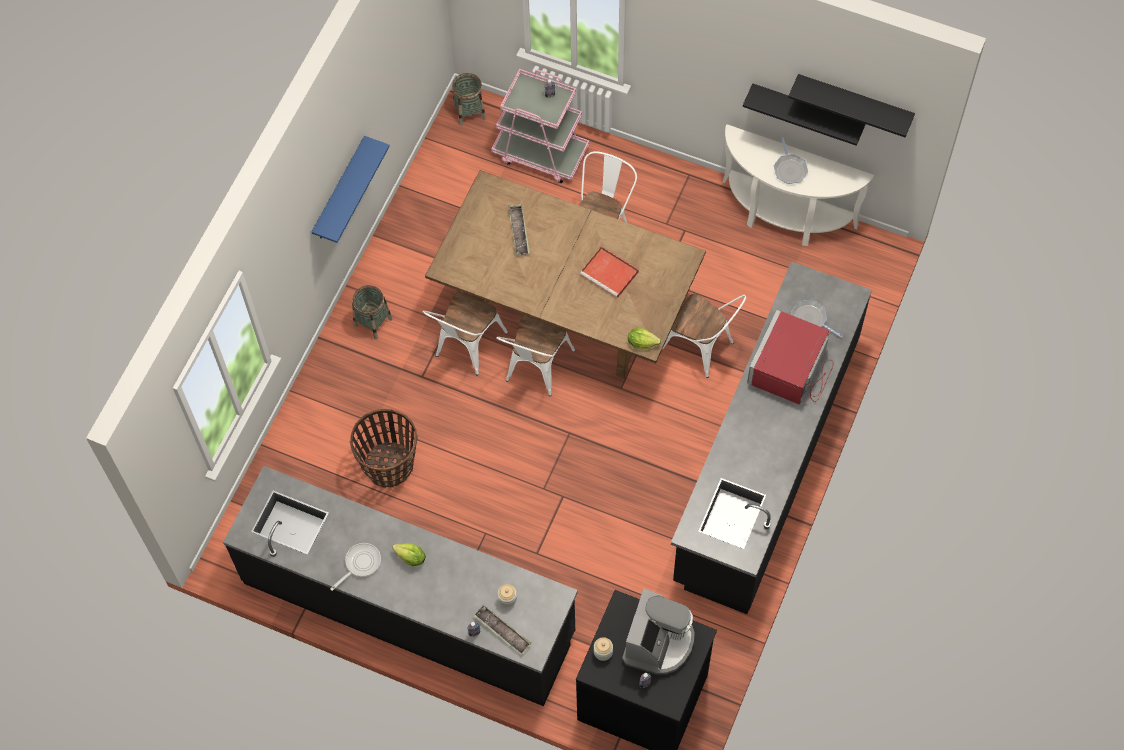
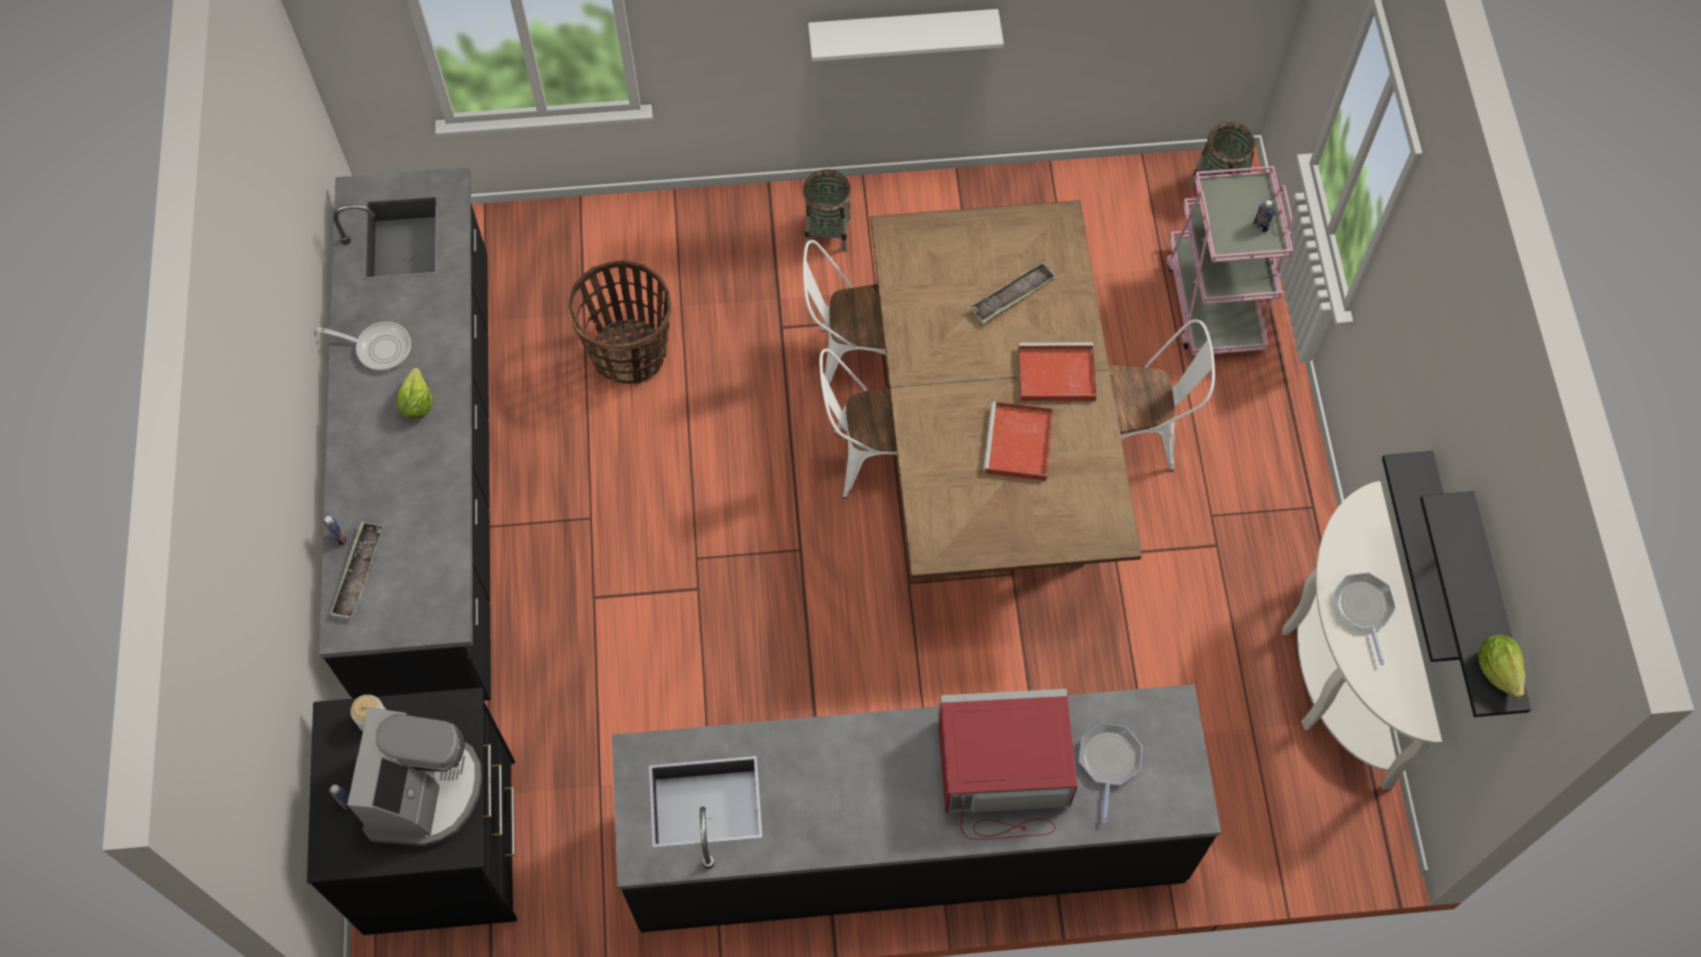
camera: 60 degrees right, 0 degrees up
(339, 191) = (902, 31): blue shelf -> white shelf
(507, 599) = (412, 555): jar -> none
(579, 236) = (1054, 375): none -> red tray
(642, 343) = (930, 542): lettuce -> lettuce (1497, 670)
(658, 642) = (424, 790): coffee machine -> coffee machine turned 75 degrees counterclockwise
(702, 349) = (1037, 662): white chair -> none
(789, 169) = (1363, 608): frying pan -> frying pan turned 120 degrees clockwise

